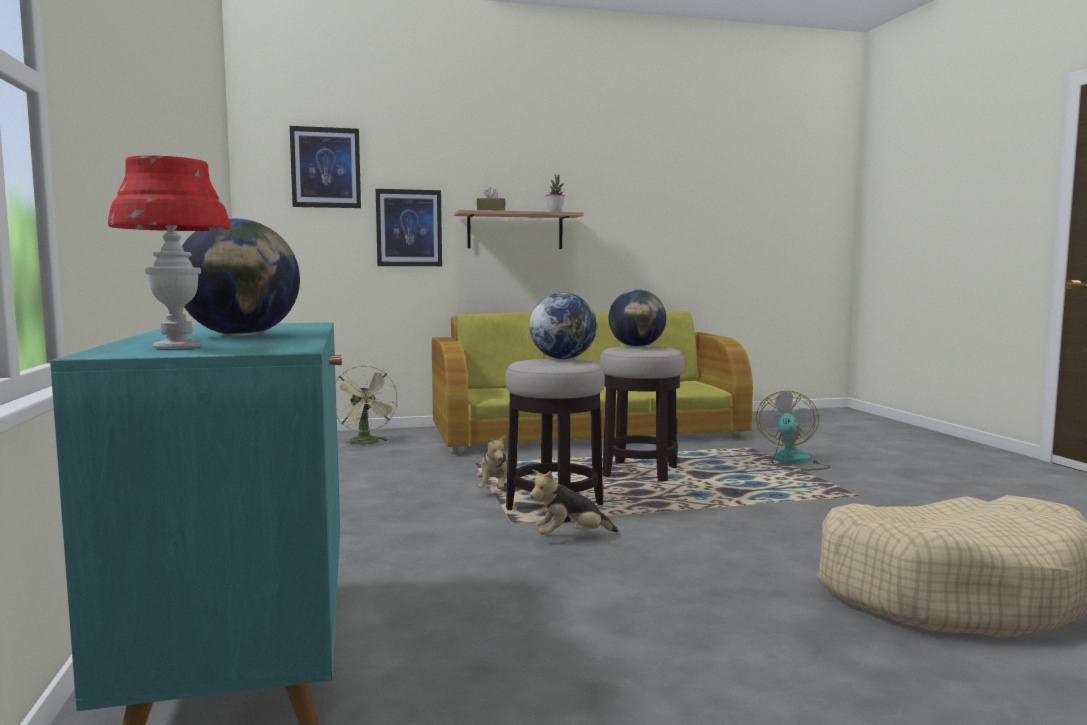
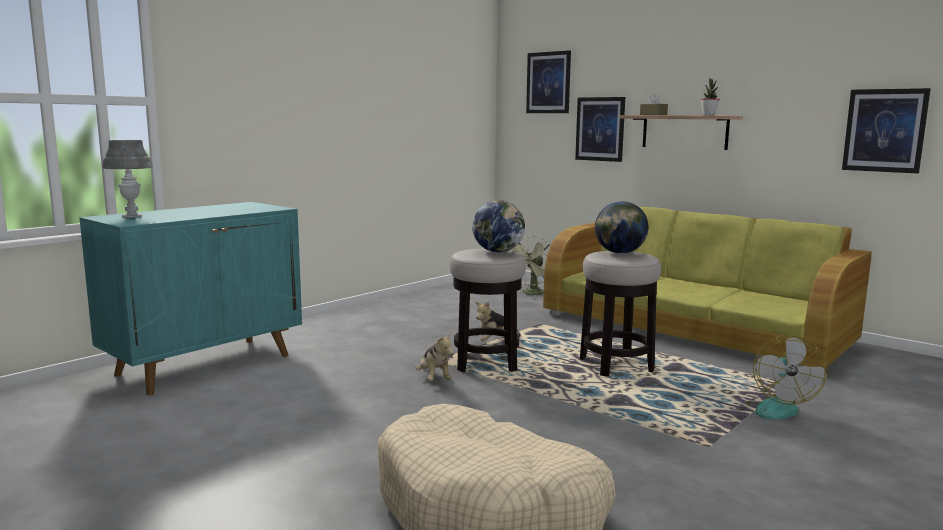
camera: 55 degrees right, 5 degrees up
(177, 347) = (132, 216): red table lamp -> grey table lamp
(241, 335) = (193, 213): globe -> none
(571, 537) = (434, 379): plush toy -> plush toy turned 150 degrees counterclockwise
(691, 228) = (884, 130): none -> picture
(792, 462) = (773, 407): fan -> fan turned 120 degrees clockwise

